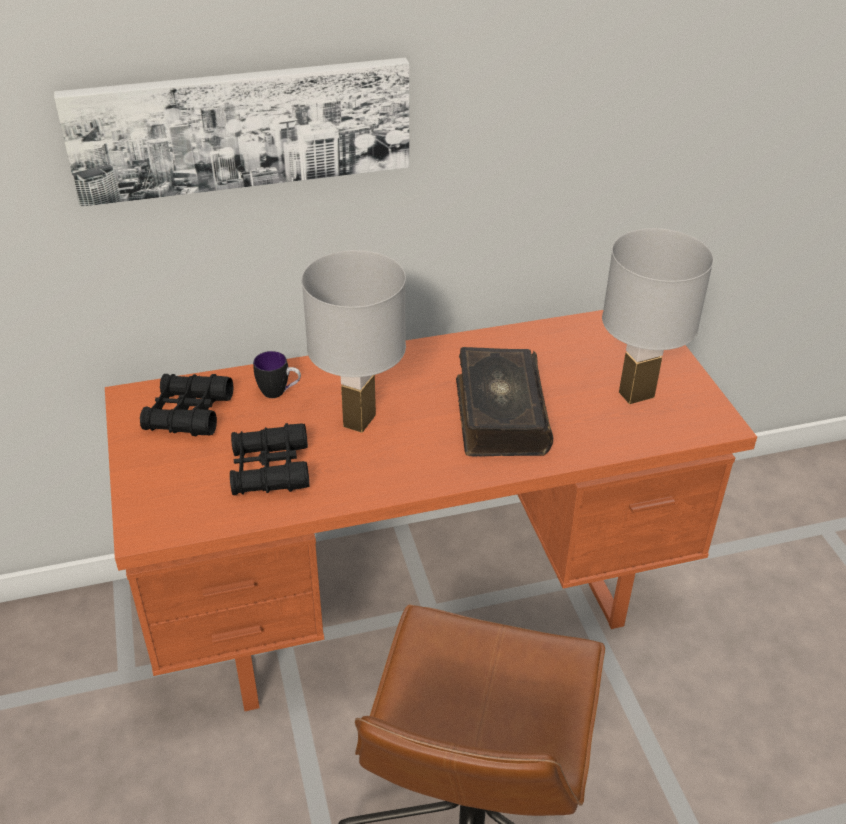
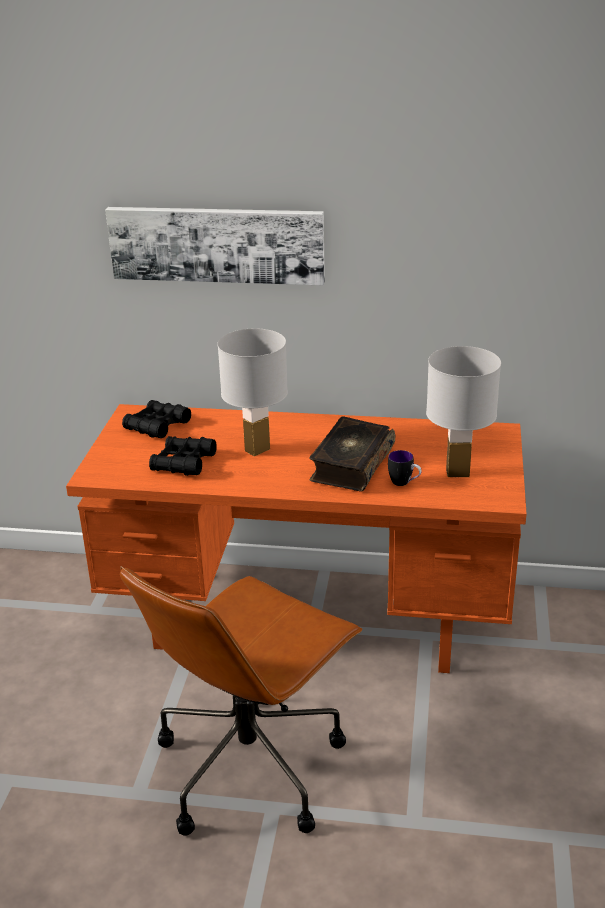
camera: 25 degrees right, 10 degrees down
(279, 393) = (219, 426): mug -> mug (404, 483)

